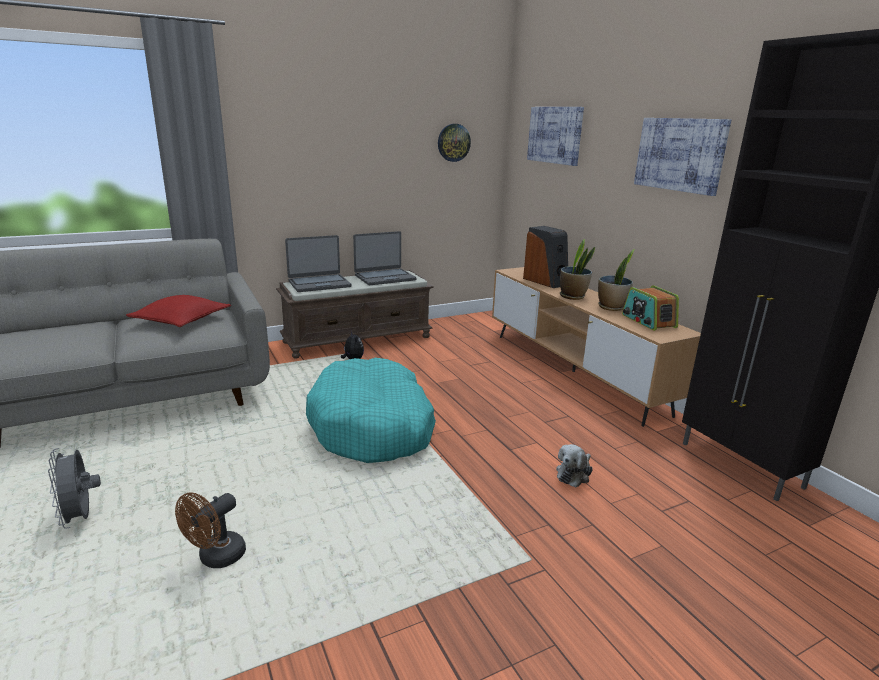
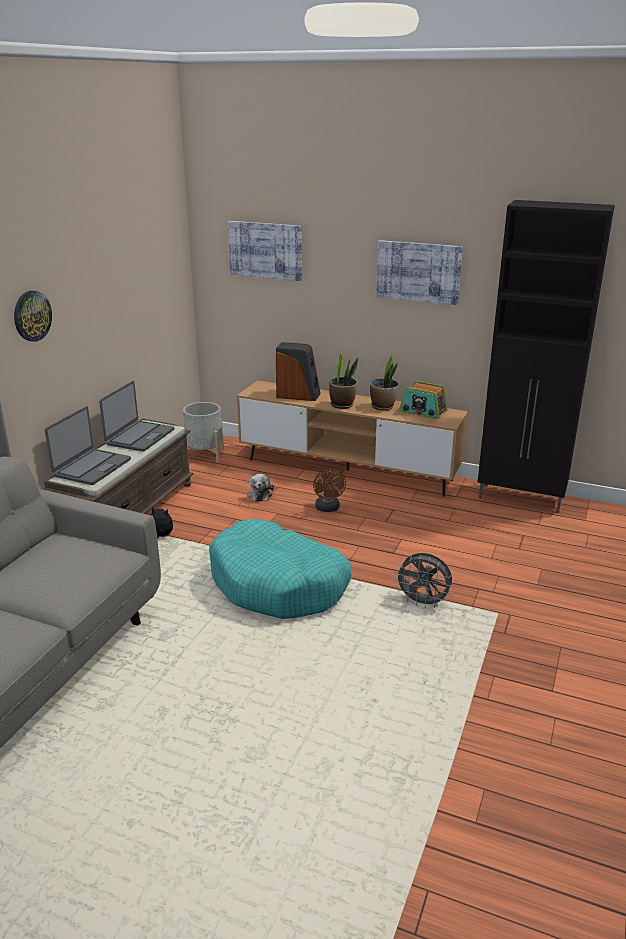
camera: 40 degrees left, 5 degrees up
(81, 518) = (185, 772): grey fan -> grey fan (423, 602)
(181, 320) = (56, 562): red pillow -> none
(216, 558) = (334, 726): brown fan -> brown fan (328, 509)
(453, 142) = (154, 269): wall clock -> wall clock (32, 316)
(471, 323) = (205, 455): none -> grey planter
(574, 474) = (450, 550): plush toy -> plush toy (260, 494)

